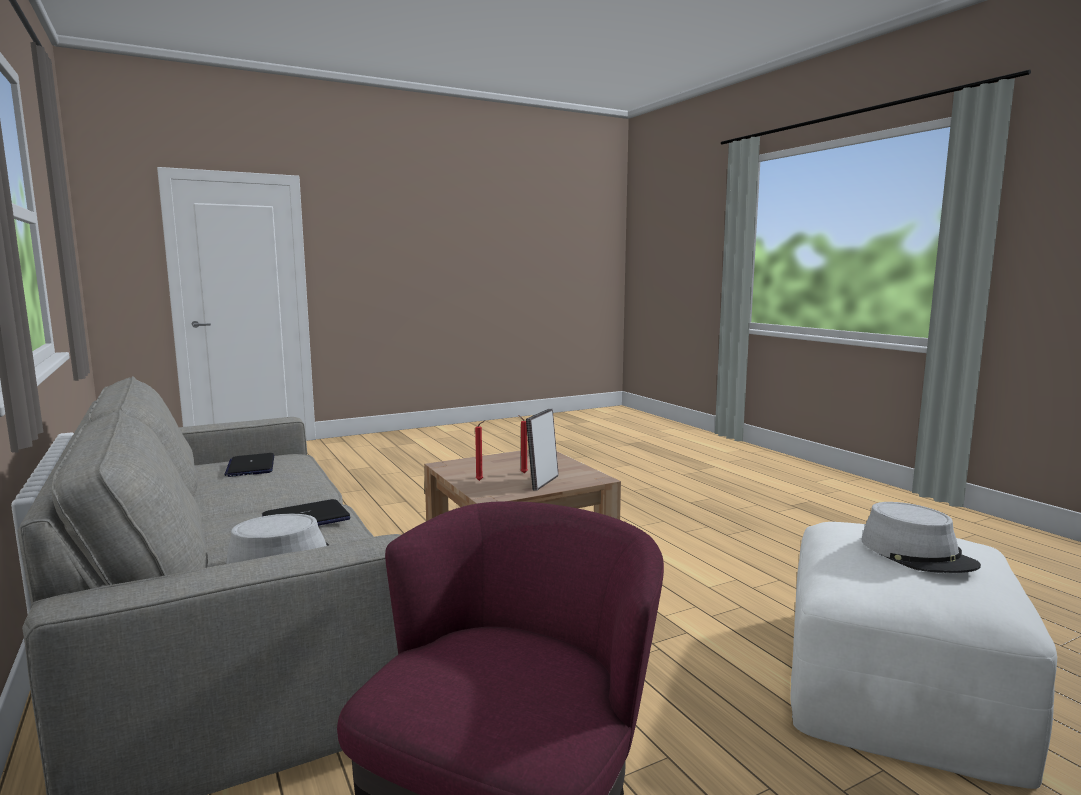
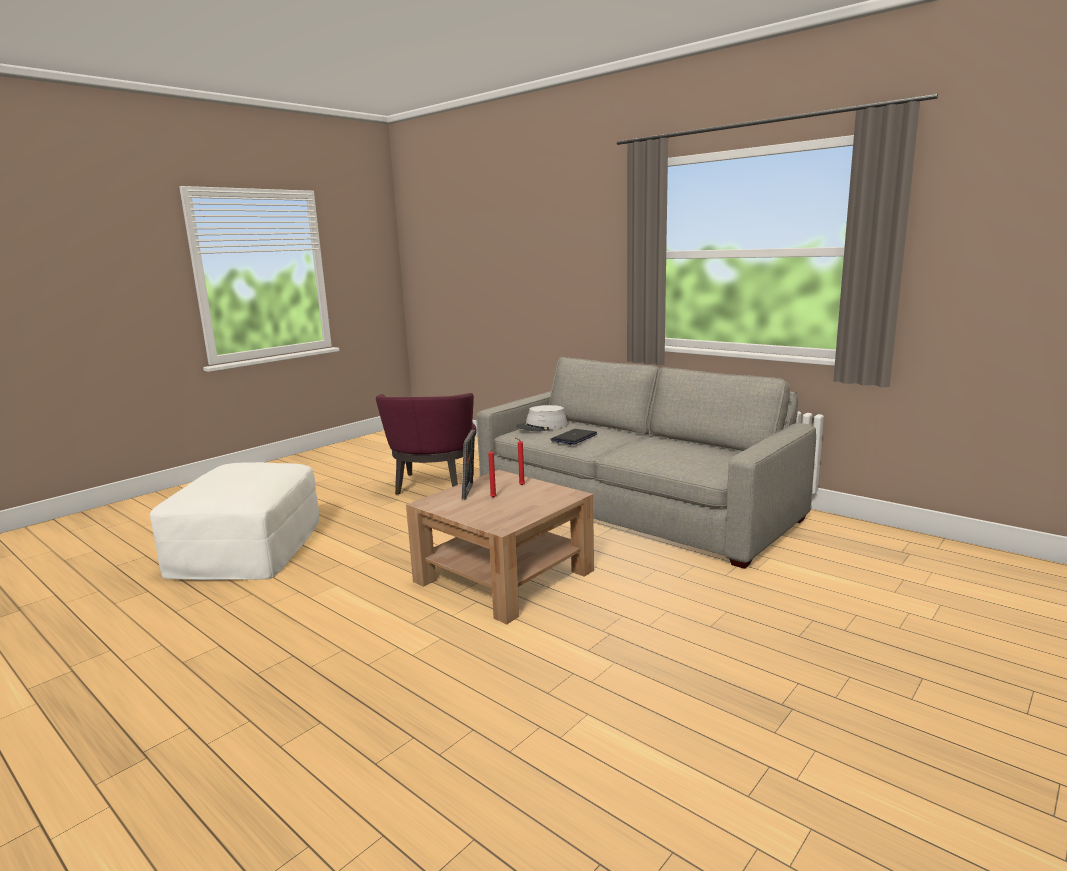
camera: 160 degrees right, 5 degrees up
(251, 466) = (695, 455): laptop -> none
(917, 553) = (233, 473): grey hat -> none

